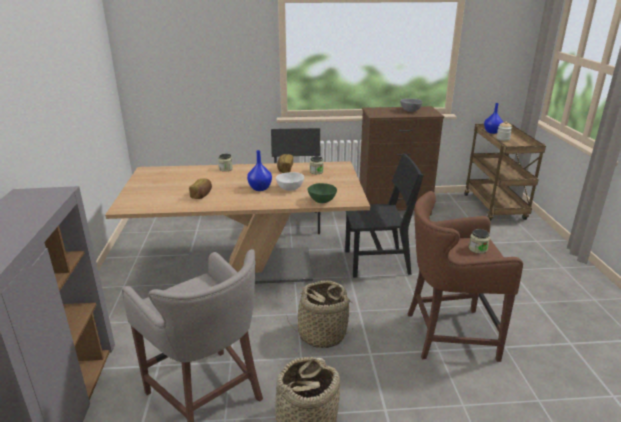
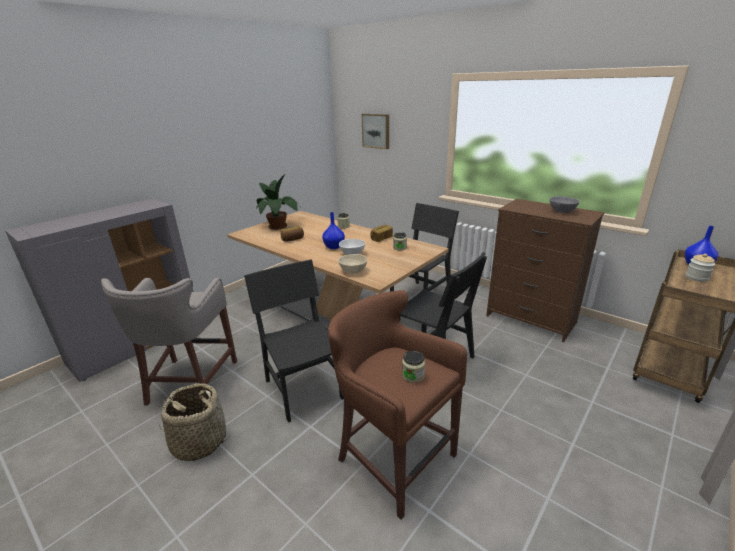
camera: 45 degrees right, 0 degrees up
(154, 188) = (279, 226): none -> potted plant
(183, 58) = (376, 131): none -> picture
(322, 201) = (352, 271): green bowl -> beige bowl
(322, 334) = (304, 389): basket -> black chair

